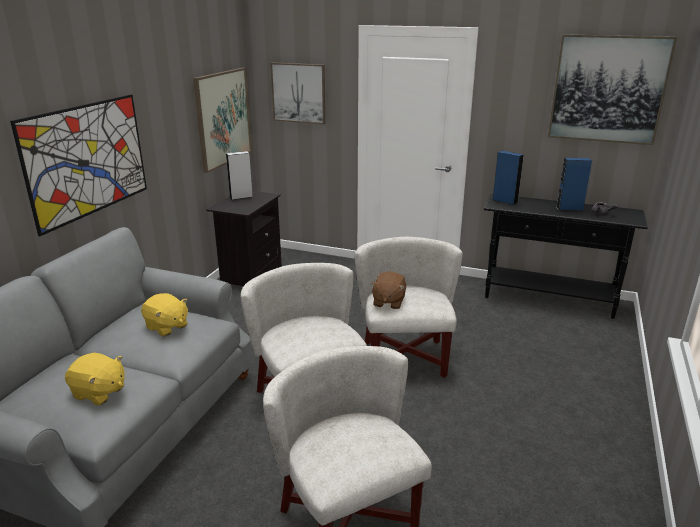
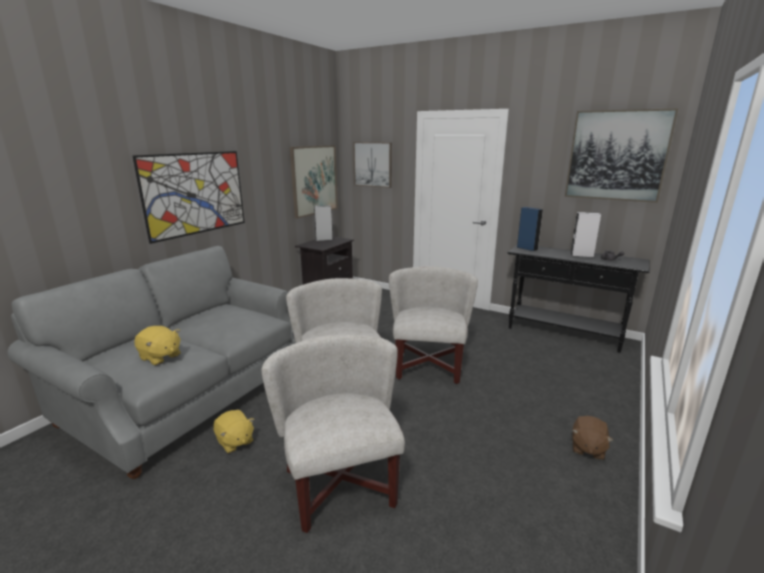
camera: 10 degrees right, 5 degrees down
(167, 327) = (232, 318): yellow plush toy -> yellow plush toy (235, 441)
(388, 302) = (412, 316): brown plush toy -> brown plush toy (587, 448)
(569, 208) = (581, 255): blue speaker -> white speaker

